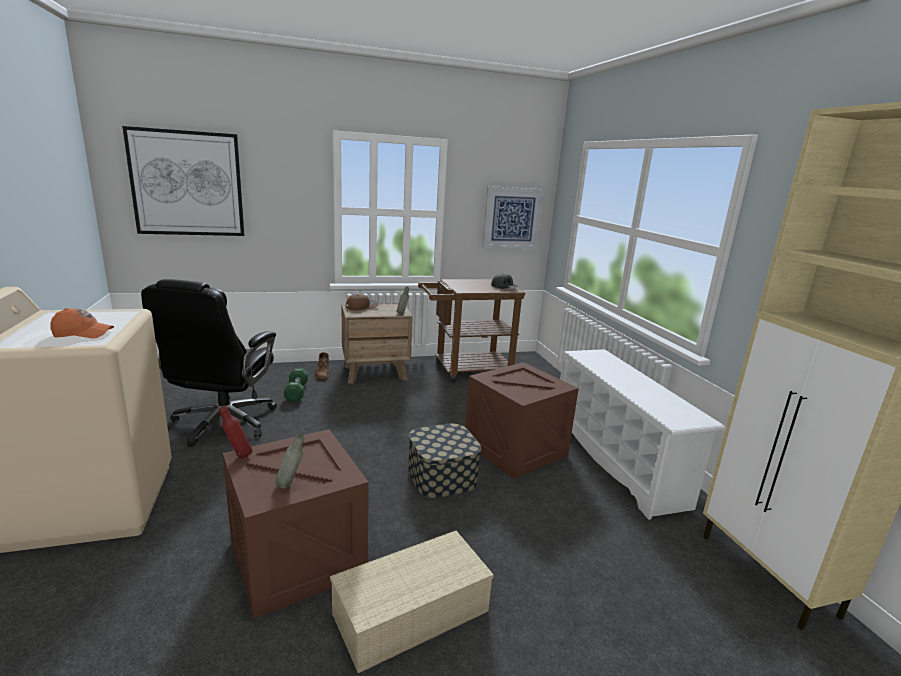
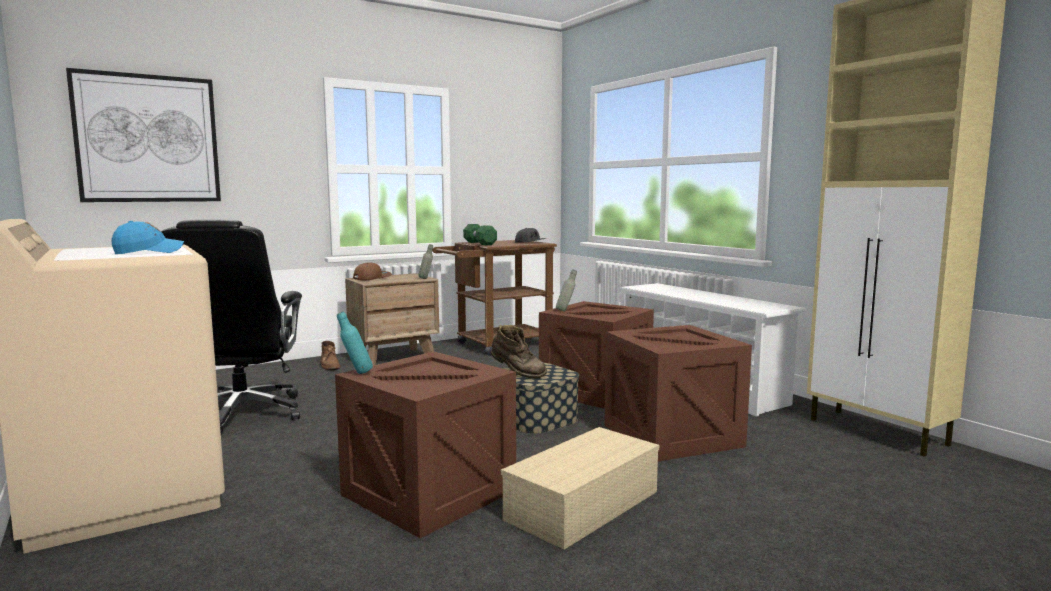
camera: 15 degrees left, 10 degrees down
(83, 334) = (149, 252): orange cap -> blue cap
(238, 456) = (356, 373): red bottle -> turquoise bottle
(291, 486) = (437, 384): grey bottle -> grey bottle (566, 311)
(296, 392) = (311, 382): green dumbbell -> green dumbbell (479, 243)
(427, 439) = (517, 374): none -> brown boot
(512, 218) = (521, 174): picture -> none
(549, 529) = (672, 435): none -> crate

